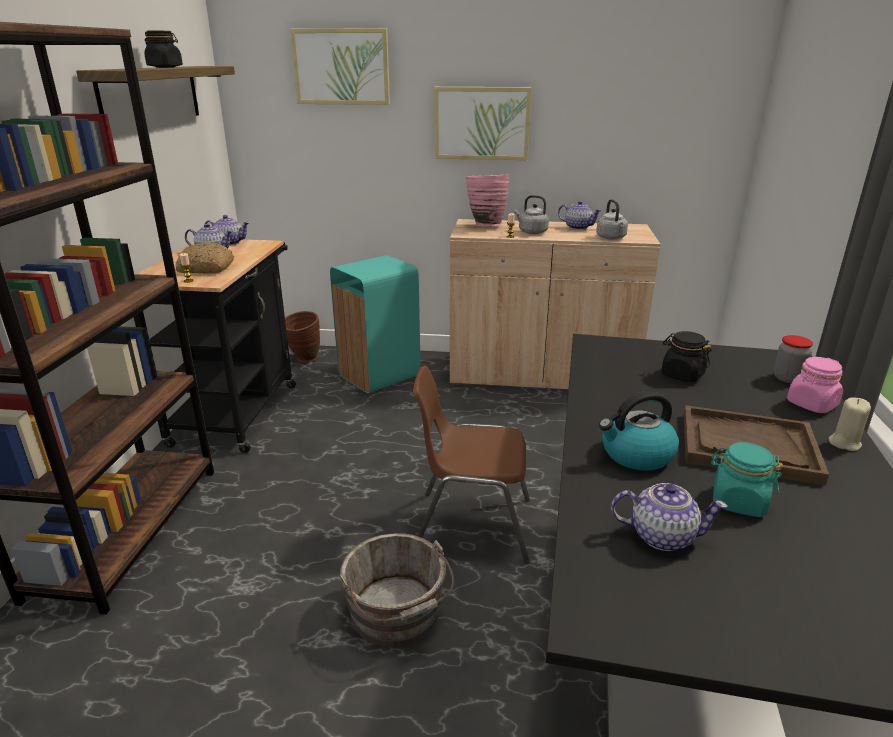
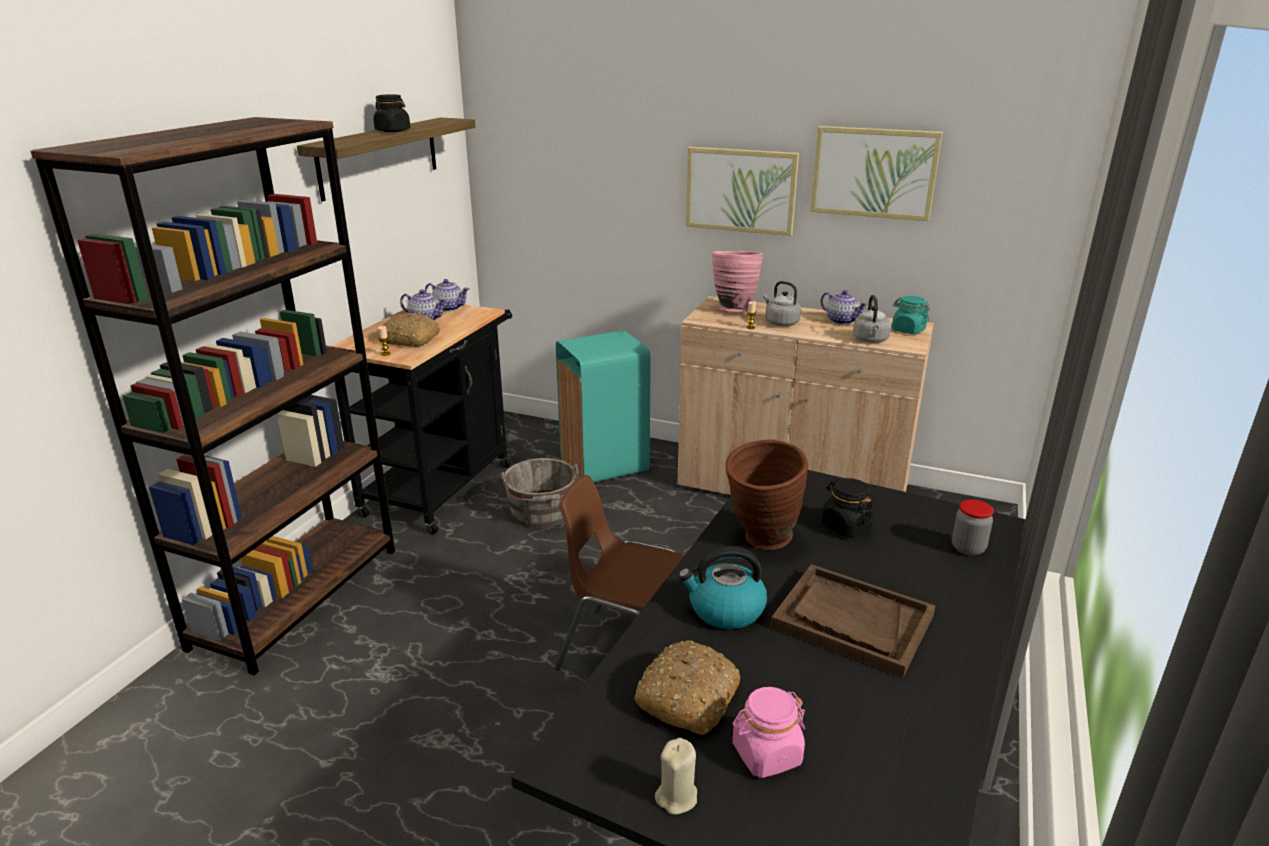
camera: 15 degrees right, 0 degrees up
(304, 360) = (531, 436): brown vase -> brown vase (760, 542)
(341, 67) = (590, 120): picture -> picture (874, 172)
(397, 615) = (513, 731): grey bucket -> grey bucket (543, 513)
(661, 536) = (688, 696): teapot -> bread
(738, 501) = (793, 677): turquoise jar -> turquoise jar (908, 330)
(811, 404) = (969, 584): pink jar -> pink jar (766, 754)
(844, 443) = (967, 635): beige candle -> beige candle (677, 797)

